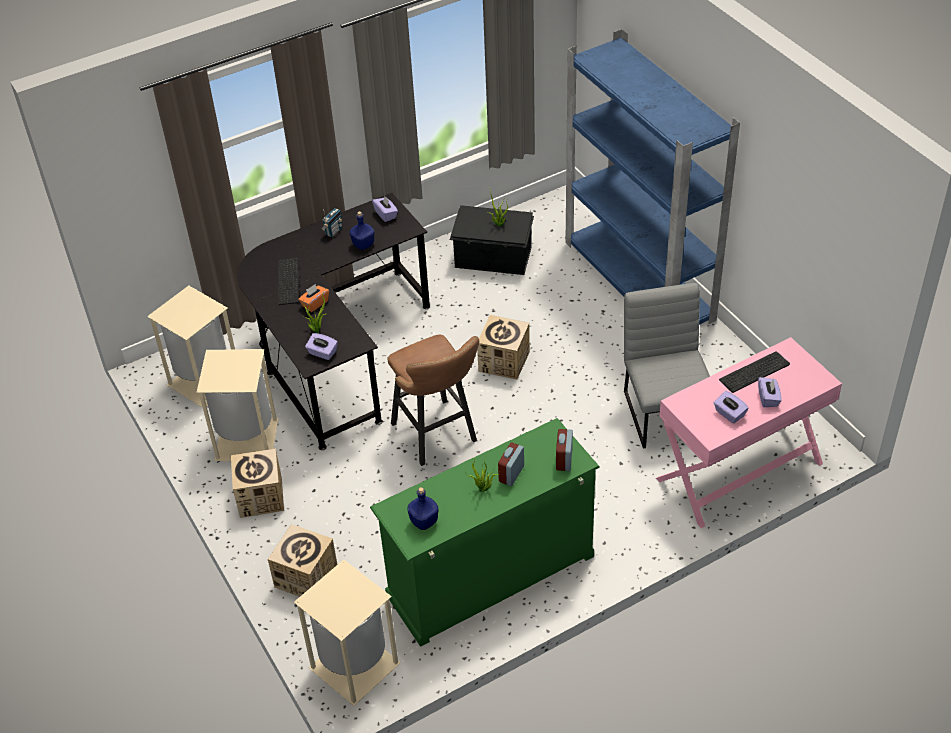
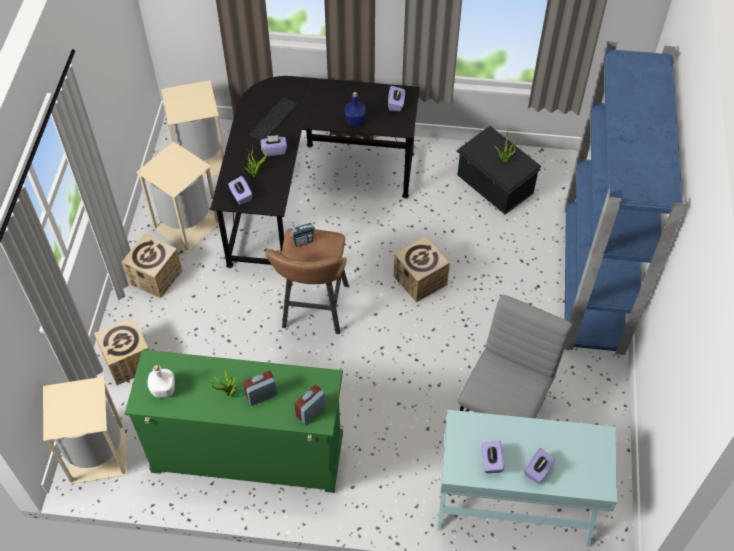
camera: 35 degrees right, 10 degrees up
(315, 304) = (274, 150): orange tissue box -> purple tissue box
(333, 231) = (344, 96): radio -> radio (303, 241)
(423, 522) = (163, 390): blue bottle -> white bottle
(740, 471) = (515, 503): pink desk -> turquoise desk
(754, 373) = (549, 439): keyboard -> none

